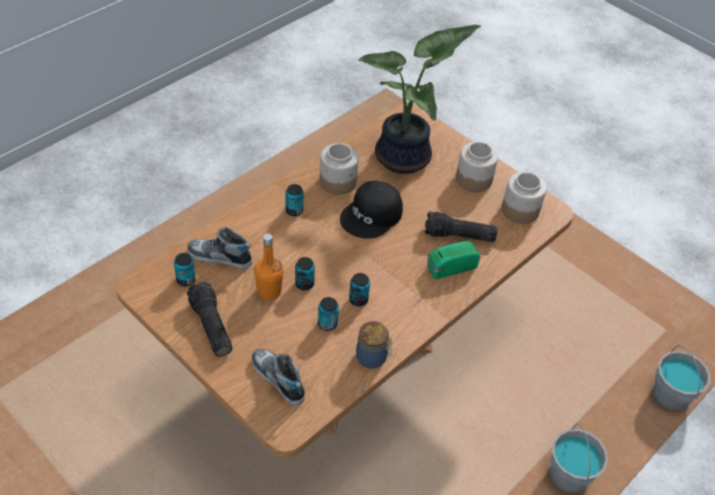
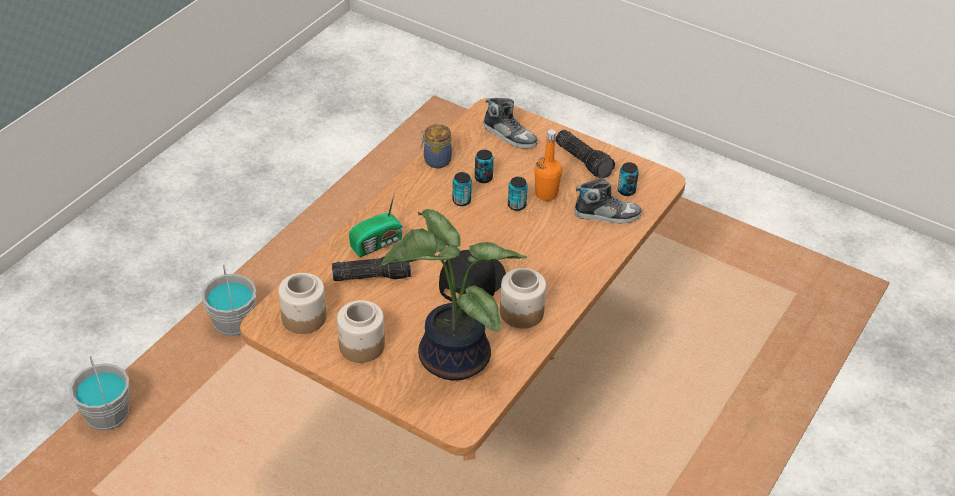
camera: 170 degrees right, 5 degrees down
(294, 210) = (556, 271): can -> none

